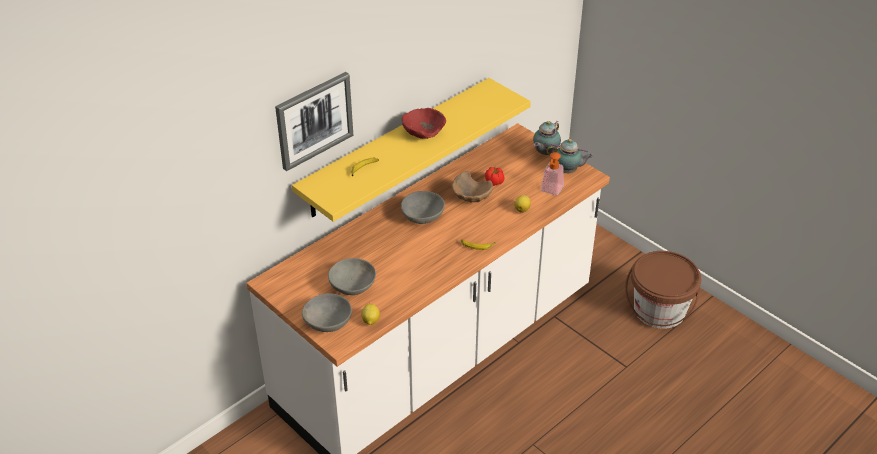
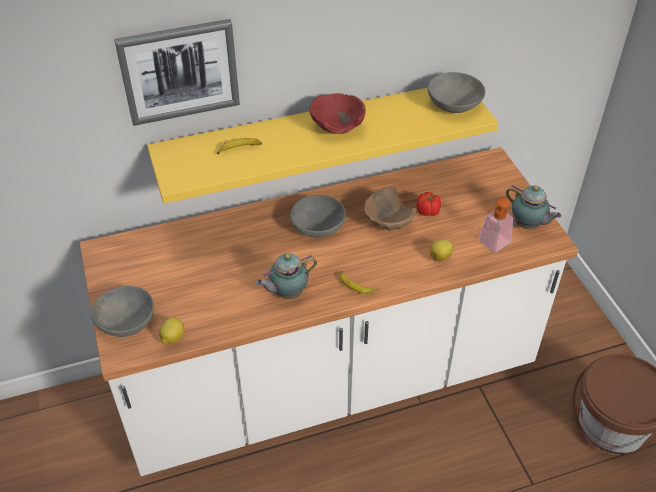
camera: 25 degrees right, 5 degrees up
(353, 286) = (183, 287): grey bowl -> grey bowl (454, 105)
(544, 153) = (512, 194): teapot -> teapot (287, 293)

